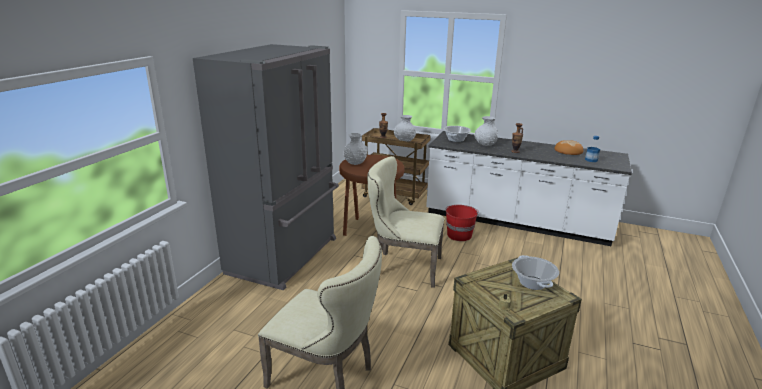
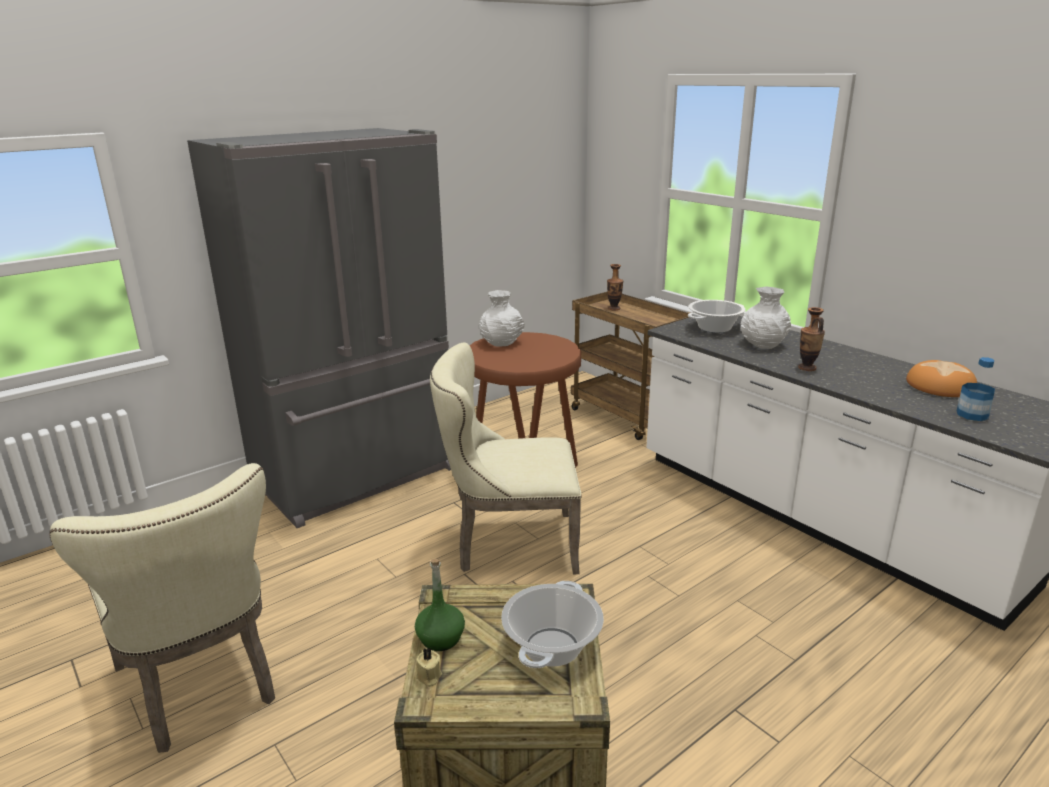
camera: 30 degrees right, 0 degrees up
(403, 267) = (508, 544): beige chair -> beige chair turned 45 degrees counterclockwise
(404, 140) = (643, 318): white vase -> none
(459, 235) = (670, 514): red bucket -> none
(489, 294) = (440, 638): none -> green bottle

